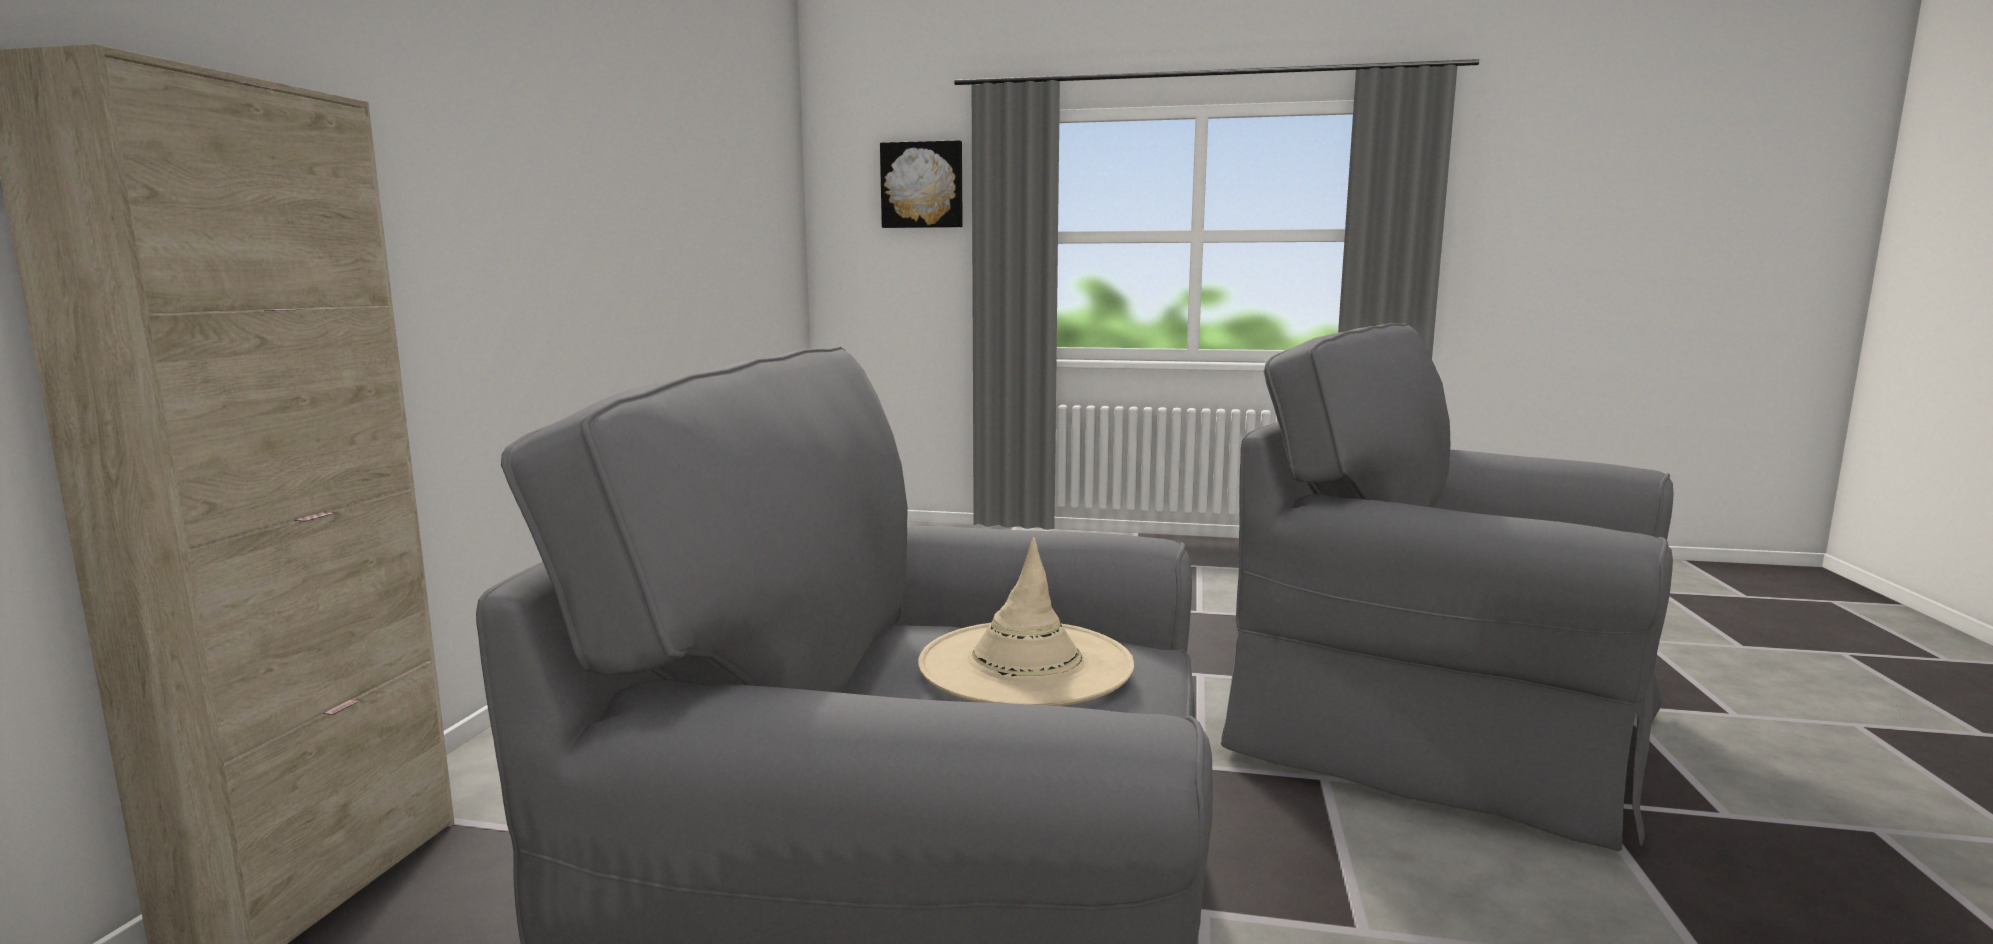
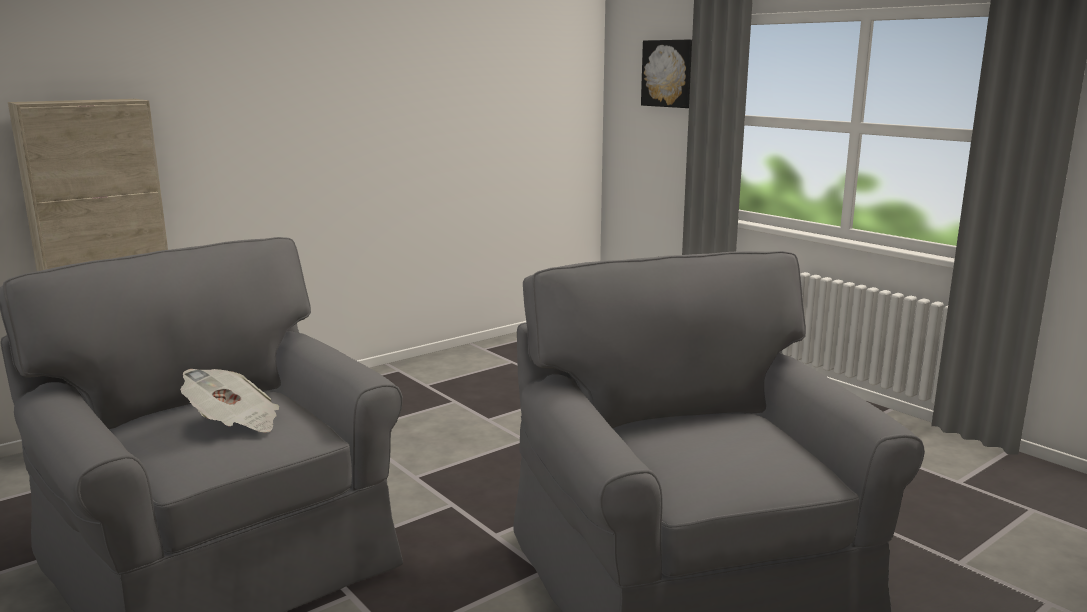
camera: 40 degrees right, 5 degrees up
(1025, 664) = (235, 423): beige hat -> newspaper

